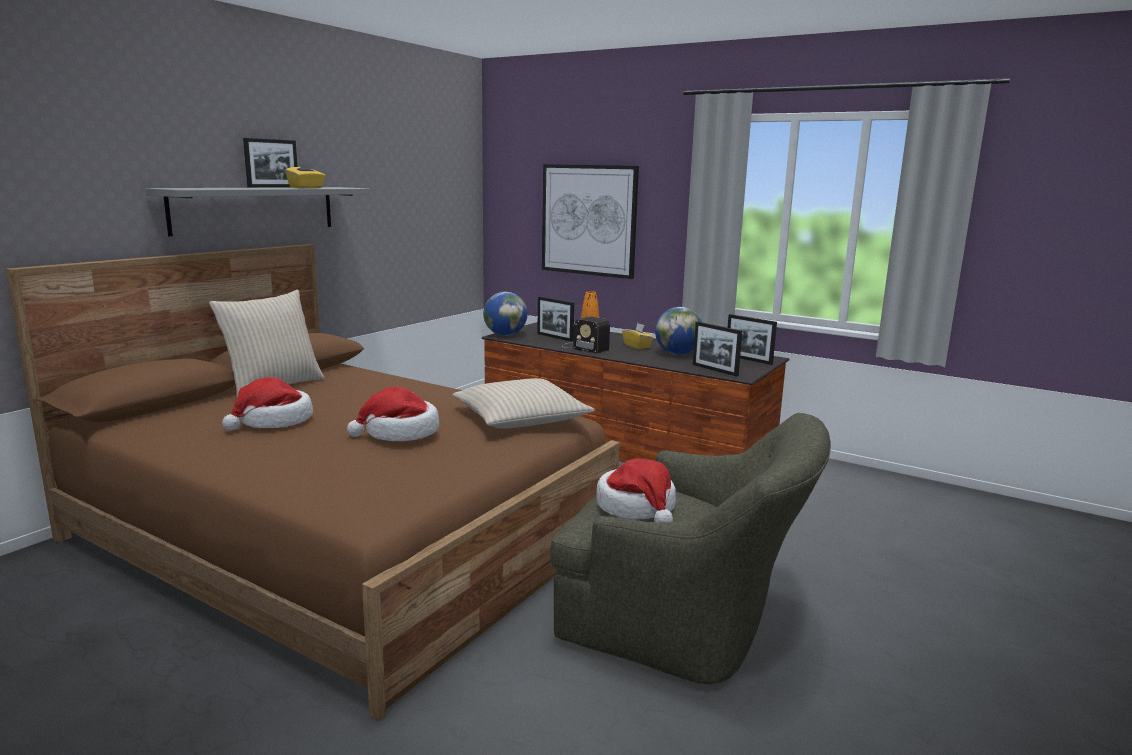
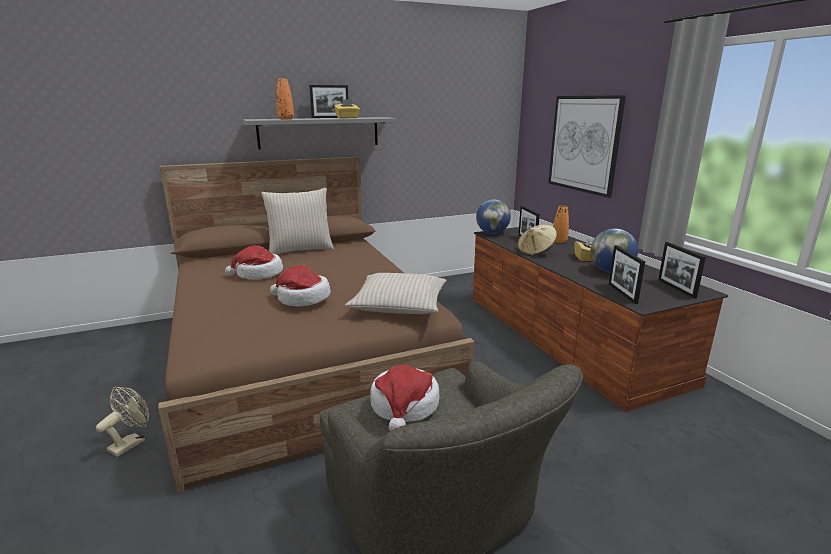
camera: 35 degrees right, 5 degrees up
(216, 705) = (131, 442): none -> beige fan
(225, 188) = (286, 119): none -> orange vase
(583, 347) = (536, 252): radio -> beige hat

